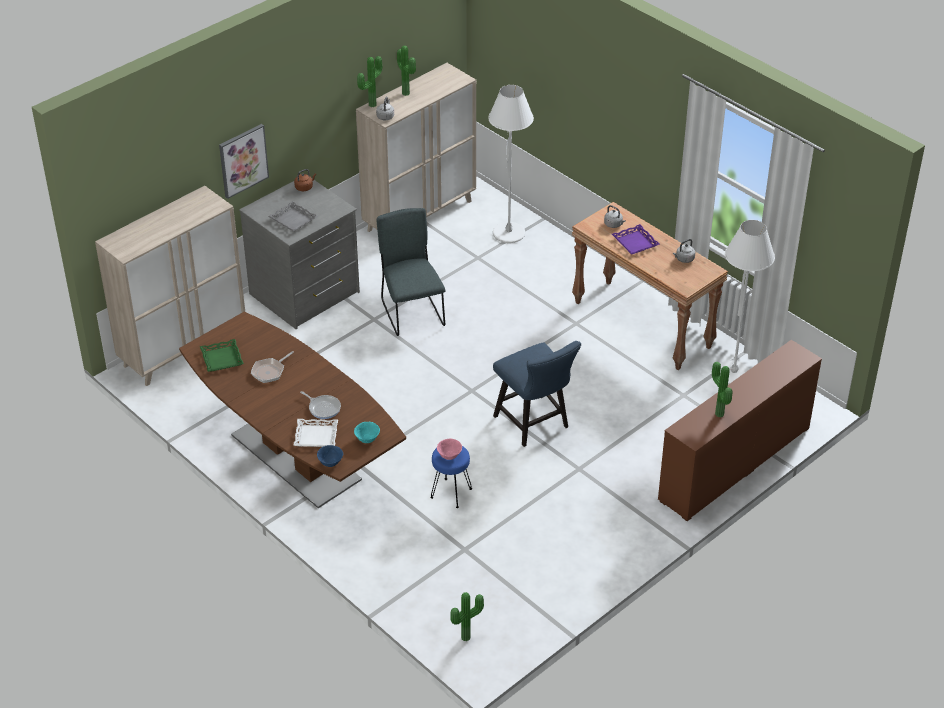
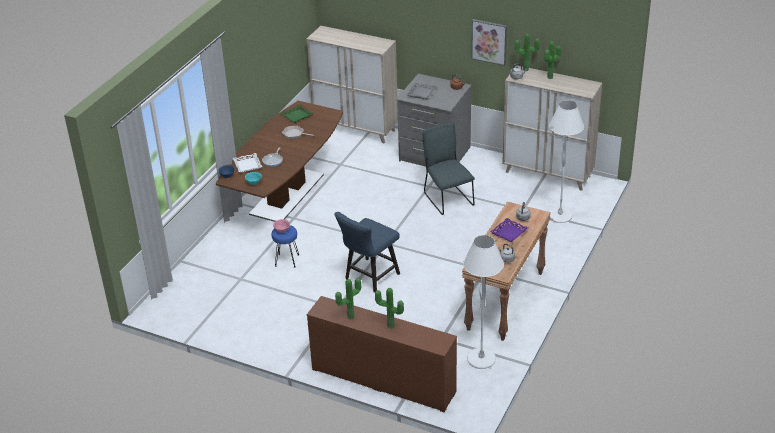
camera: 70 degrees right, 5 degrees down
(243, 160) = (427, 43): picture -> picture (489, 41)
(411, 311) = (447, 198): grey chair -> grey chair turned 75 degrees counterclockwise
(467, 638) = (167, 299): potted plant -> potted plant (390, 327)

